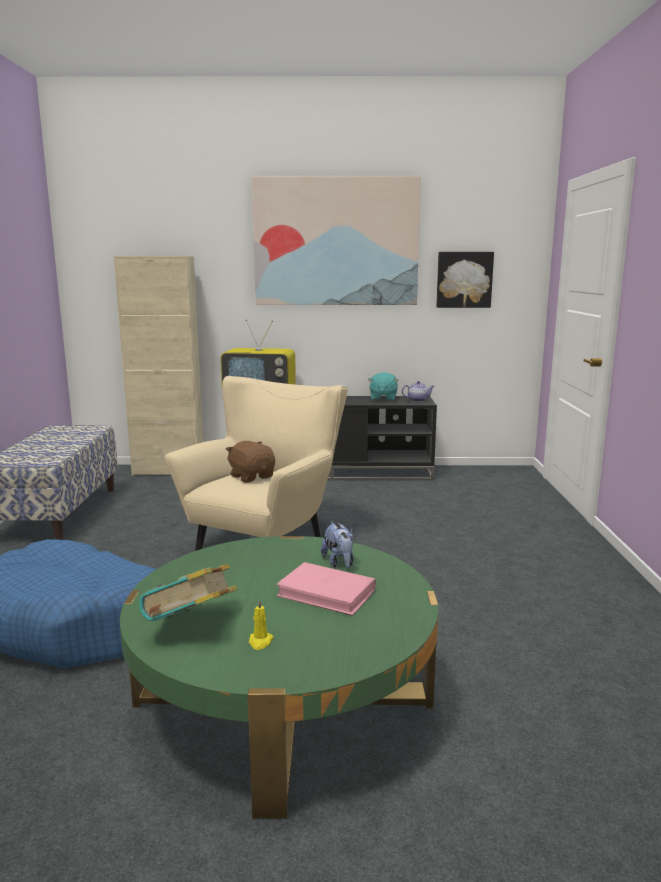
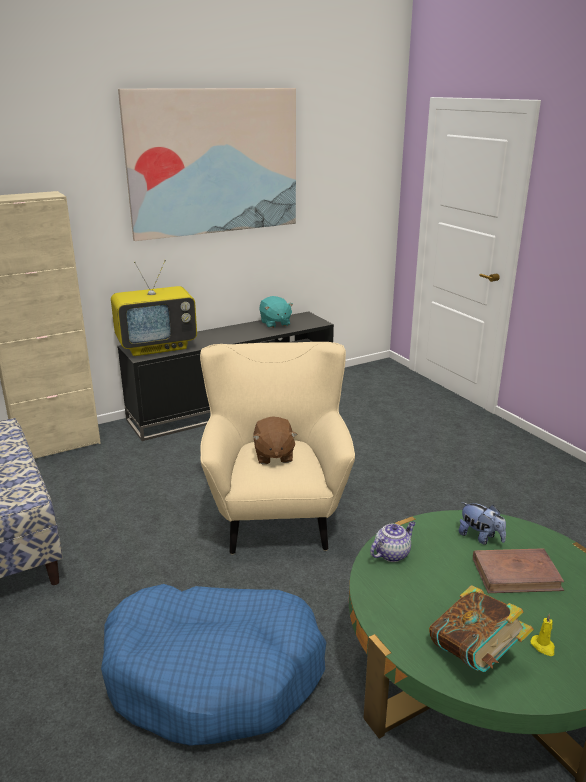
camera: 30 degrees left, 10 degrees up
(252, 476) = (273, 455): brown plush toy -> brown plush toy turned 120 degrees counterclockwise
(327, 593) = (516, 574): pink book -> brown book
(418, 400) = (308, 320): teapot -> teapot (392, 553)
(464, 279) = (333, 193): picture -> none

